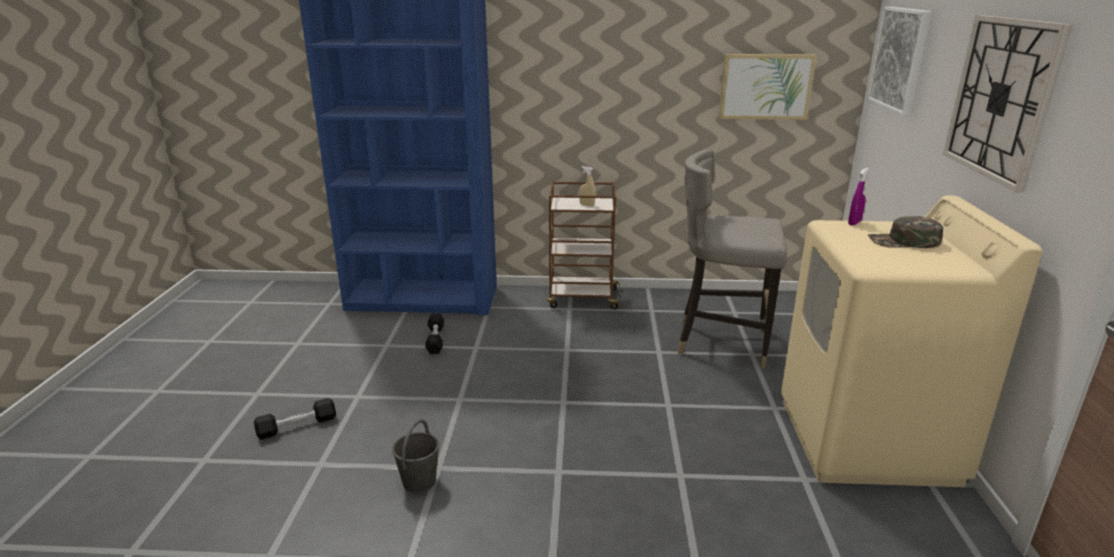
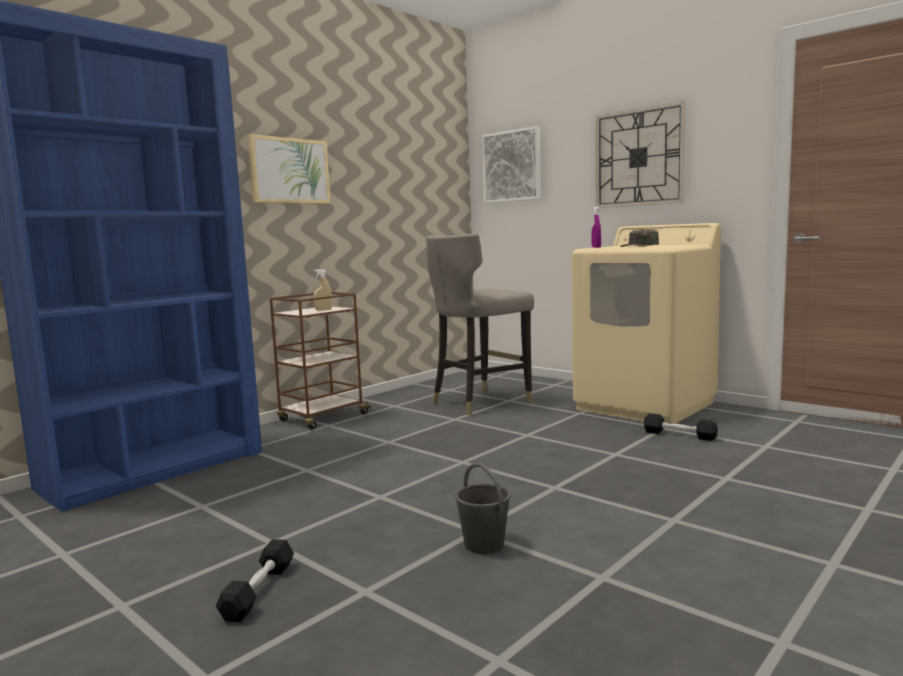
camera: 50 degrees left, 15 degrees down
(435, 340) = (250, 482): black dumbbell -> black dumbbell (679, 435)
(765, 86) = (417, 197): picture -> picture (289, 171)

